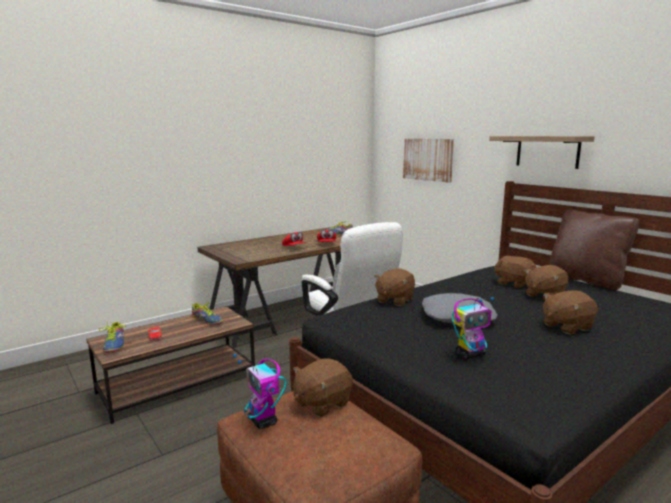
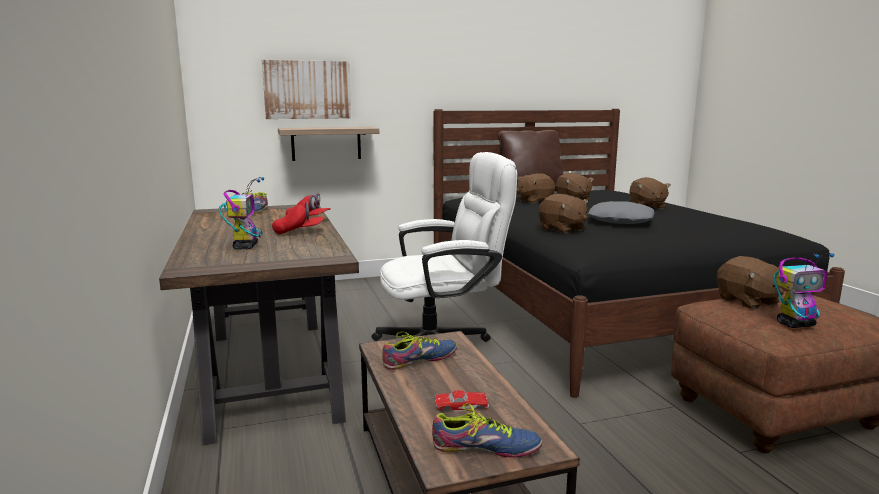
camera: 70 degrees left, 0 degrees up
(470, 355) = (707, 229): toy robot -> toy robot (245, 246)
(547, 151) = (466, 76): shelf -> shelf (326, 143)

